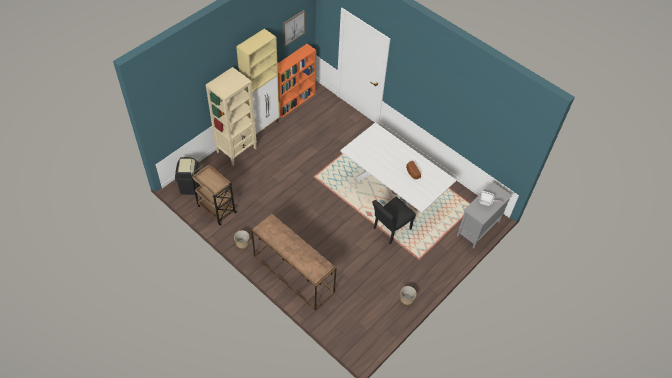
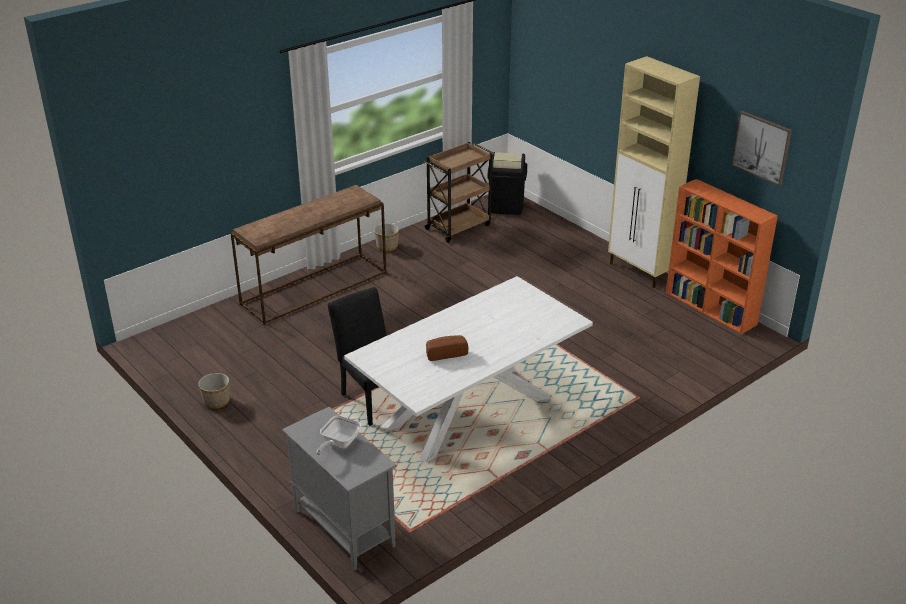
camera: 100 degrees right, 20 degrees down
(237, 150) = (582, 246): beige bookcase -> none

